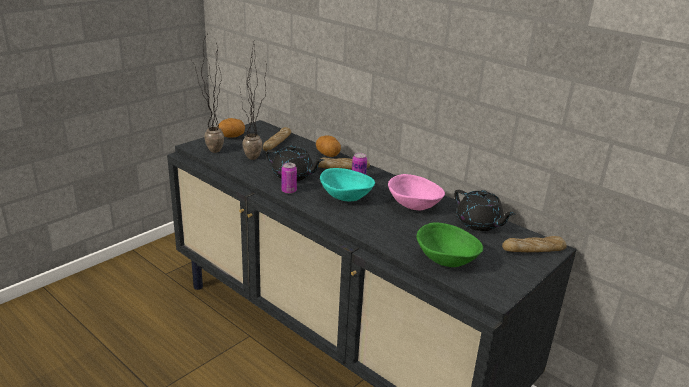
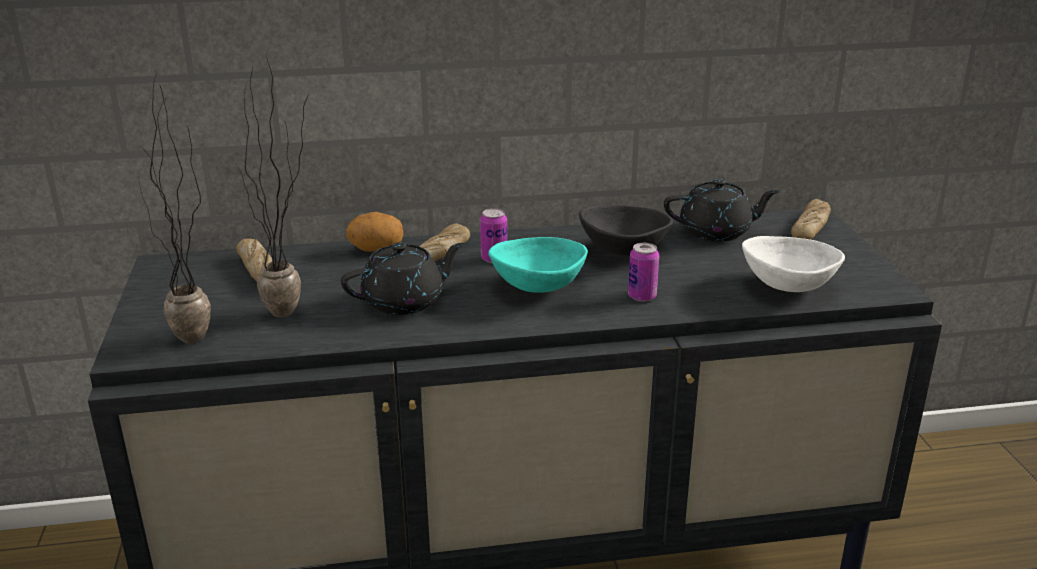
camera: 50 degrees left, 0 degrees up
(231, 136) = (159, 303): potato -> none
(289, 191) = (452, 323): can -> can (642, 296)
(414, 206) = (623, 252): pink bowl -> black bowl
(446, 261) = (787, 287): green bowl -> white bowl

